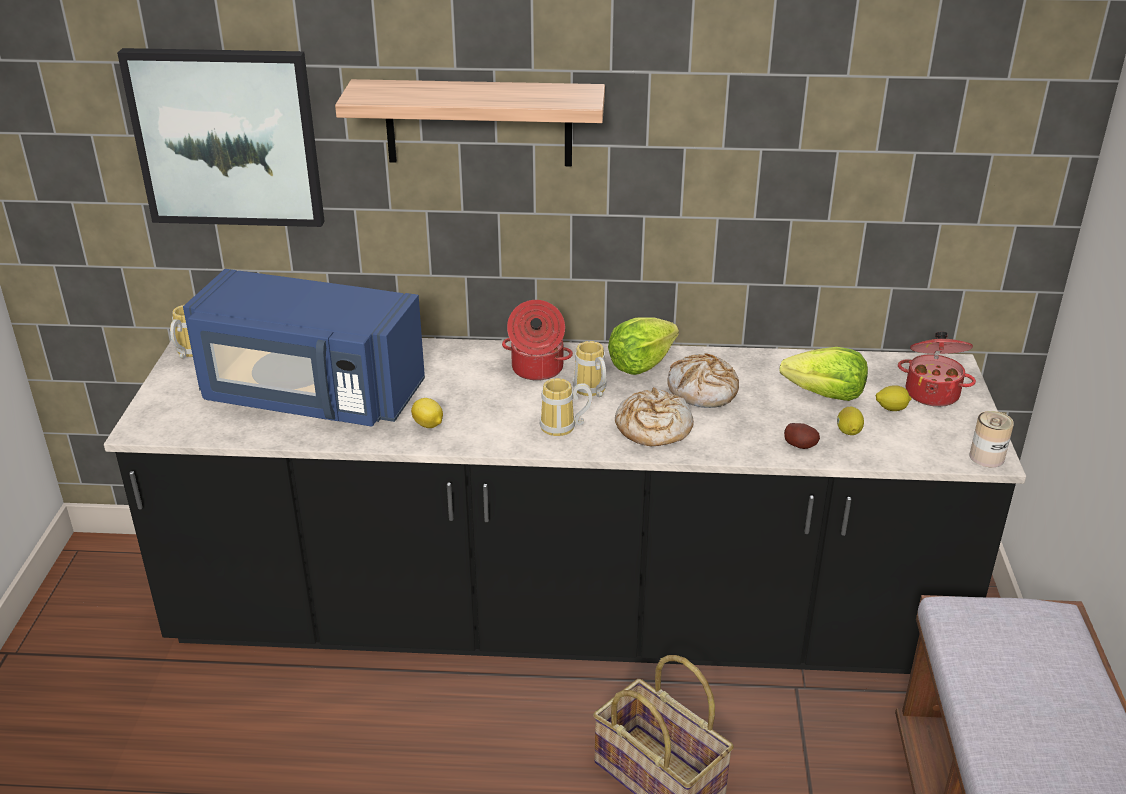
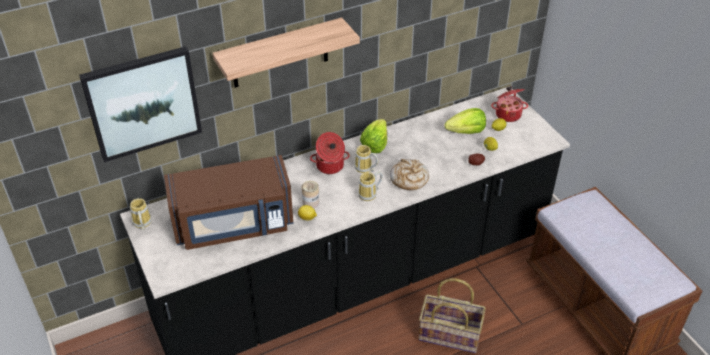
camera: 30 degrees left, 10 degrees up
(310, 396) = (233, 225): blue microwave -> brown microwave
(703, 391) = (414, 150): bread -> none
(986, 457) = (550, 140): can -> can (310, 202)

